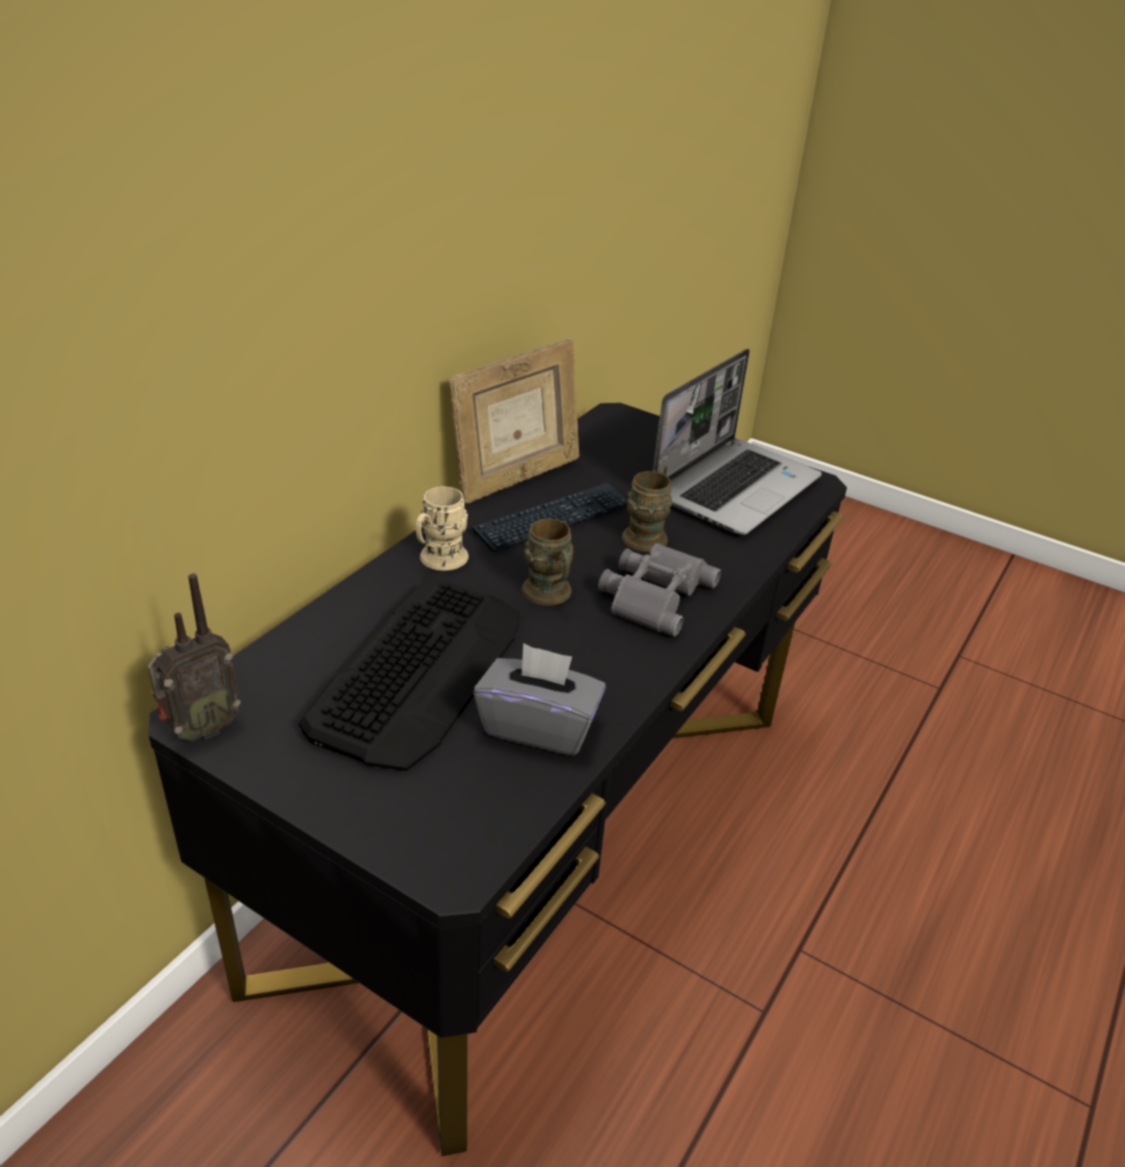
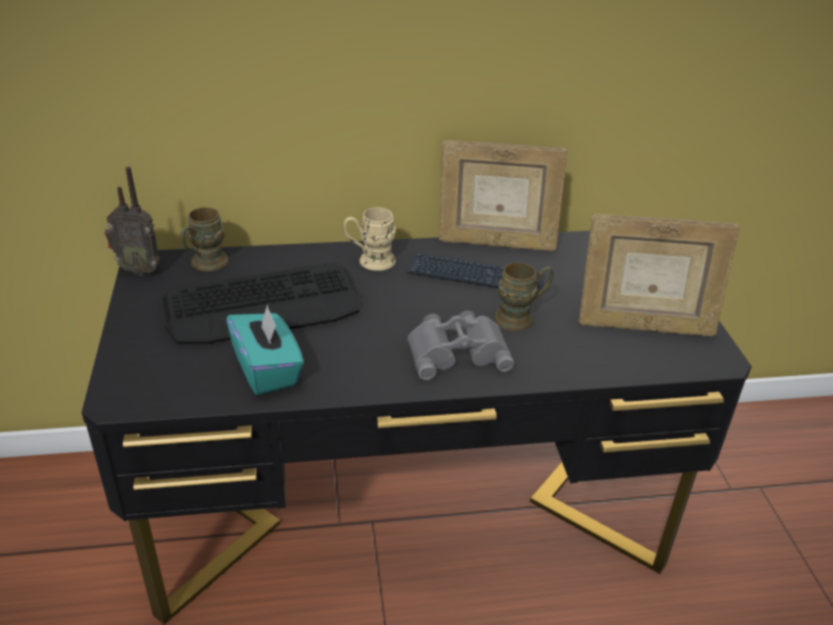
camera: 50 degrees right, 0 degrees up
(539, 726) = (267, 370): grey tissue box -> turquoise tissue box
(550, 596) = (395, 313): brown mug -> brown mug (205, 264)
(735, 487) = (643, 326): laptop -> picture frame

